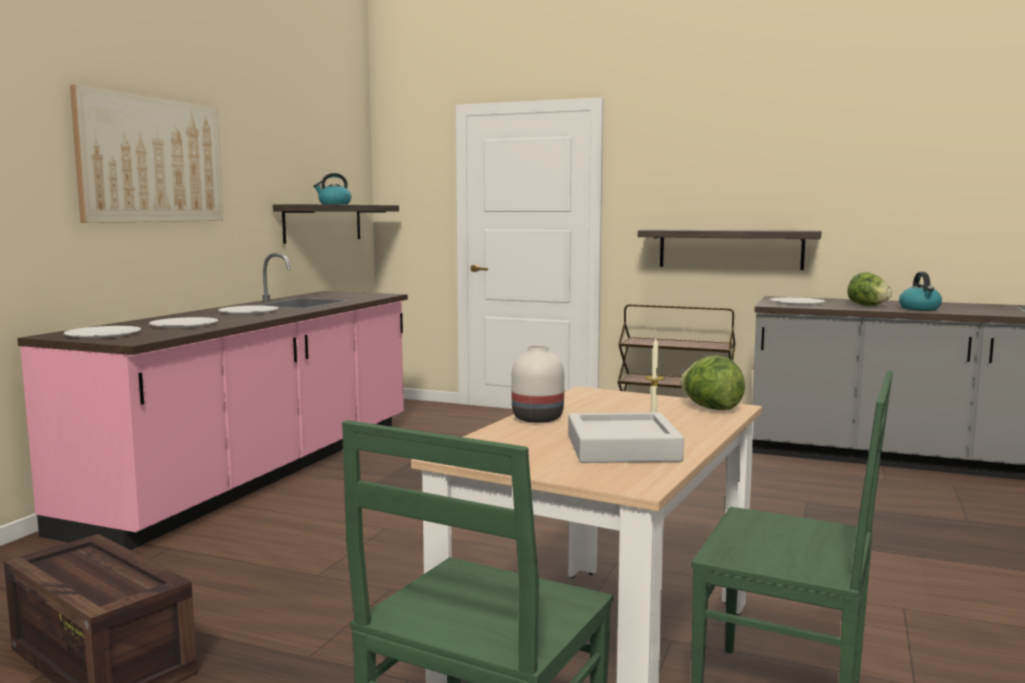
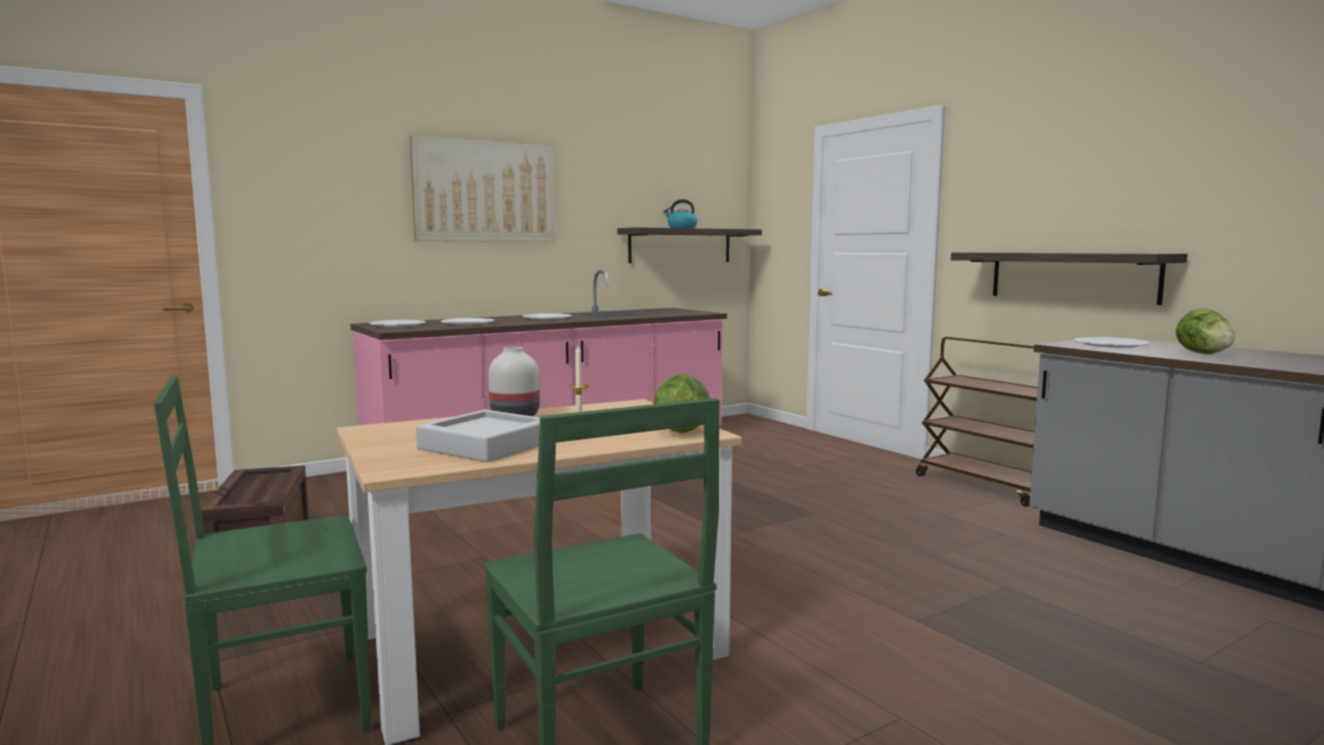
camera: 35 degrees right, 0 degrees up
(920, 308) = (1271, 362): kettle -> none

